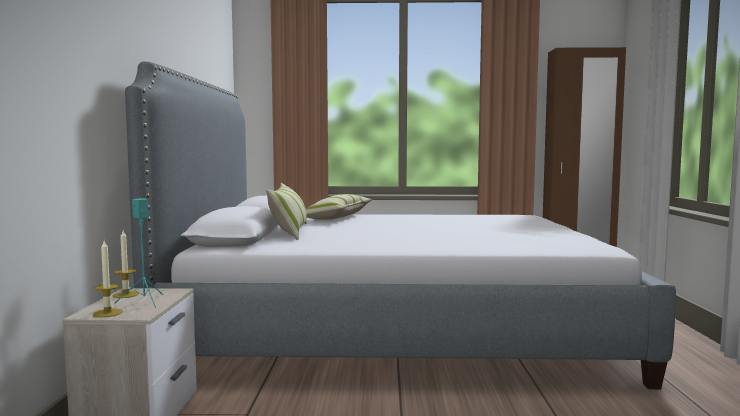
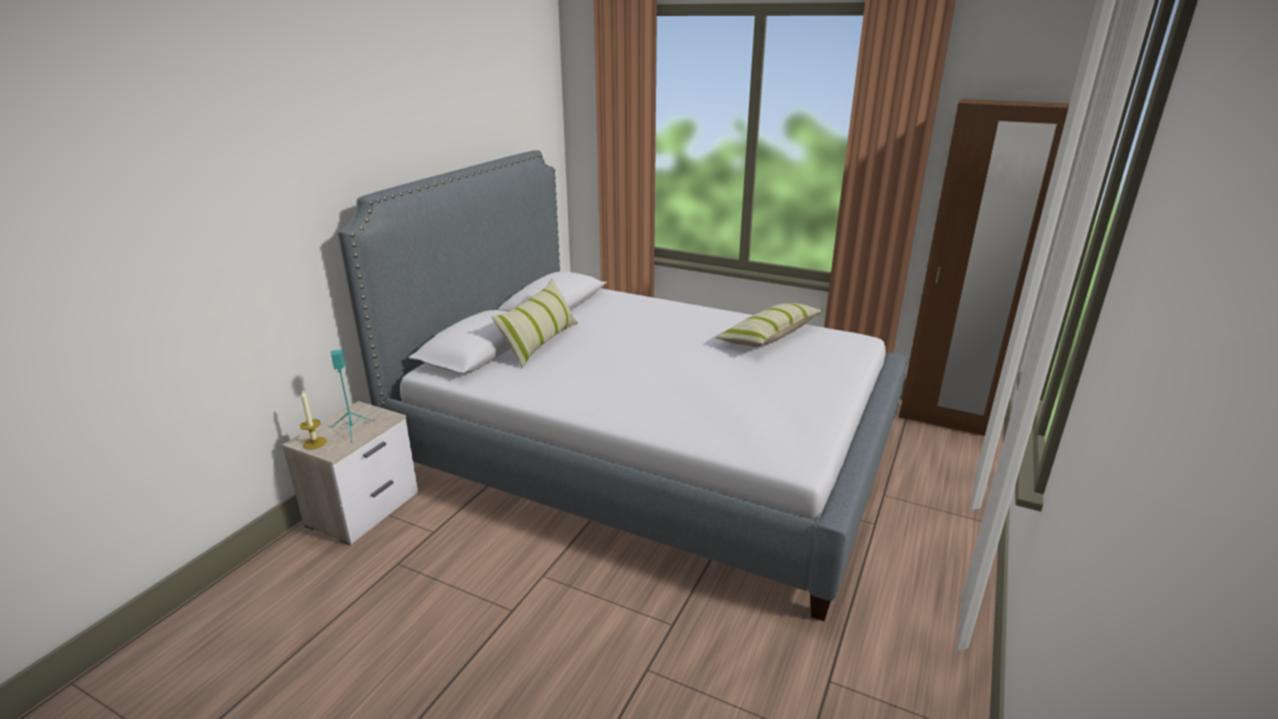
camera: 25 degrees right, 20 degrees up
(126, 294) = (350, 414): candle -> none
(337, 217) = (629, 310): pillow -> pillow (769, 336)

